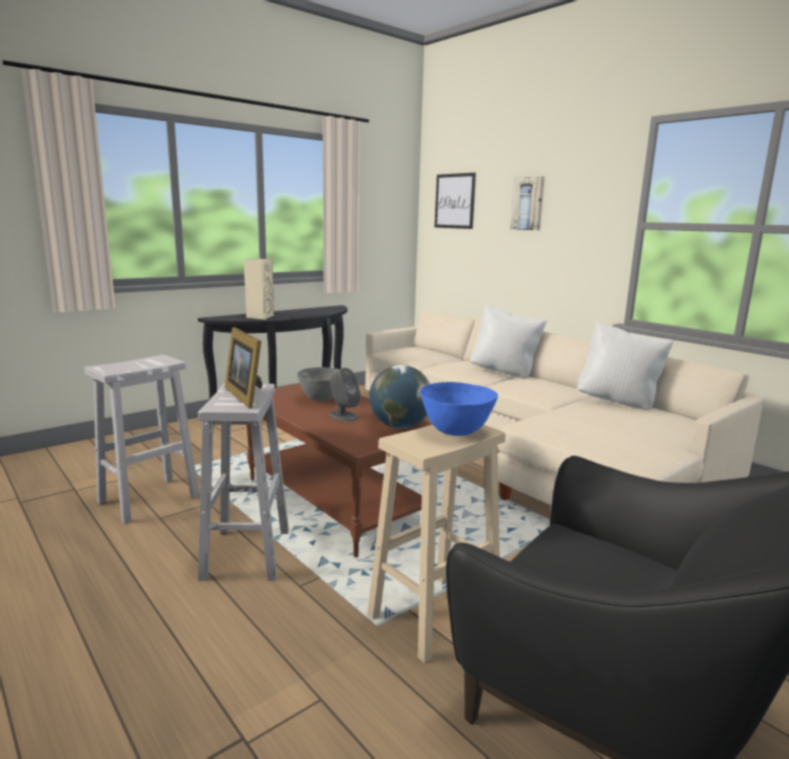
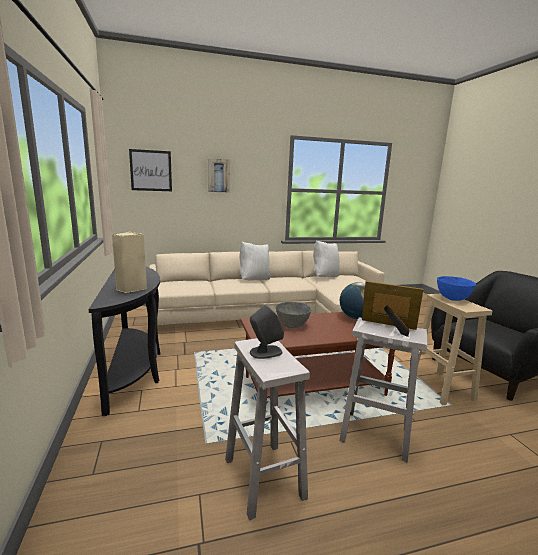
camera: 65 degrees left, 0 degrees up
(247, 395) = (389, 327): picture frame -> picture frame turned 150 degrees counterclockwise
(343, 416) = (331, 326): grey speaker -> grey speaker (265, 352)

